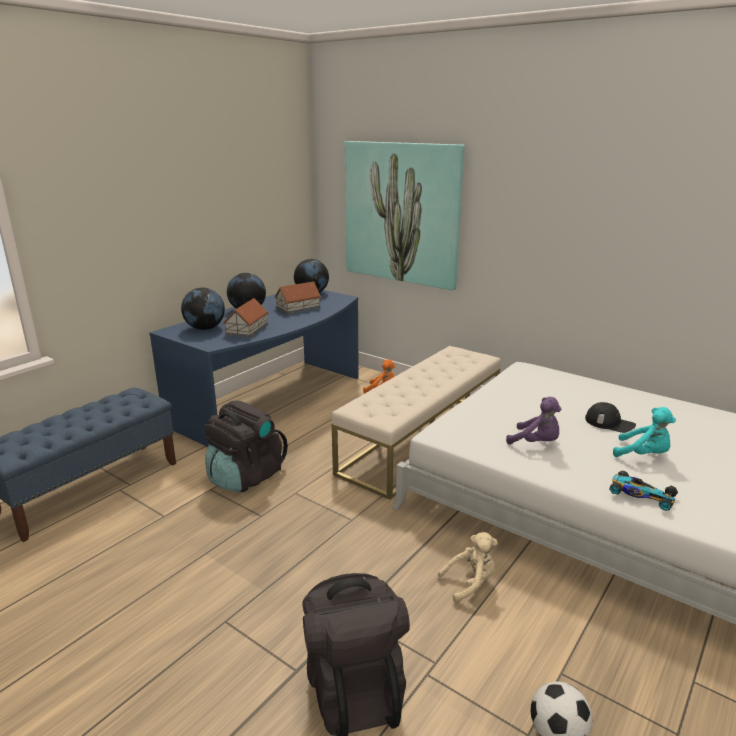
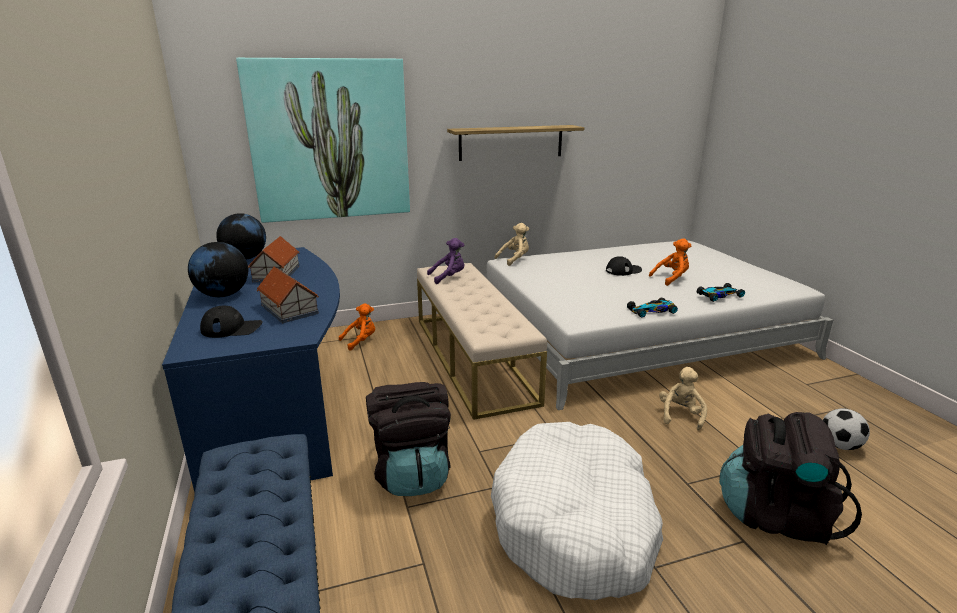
camera: 55 degrees left, 0 degrees up
(205, 328) = (232, 328): globe -> black cap
(246, 565) = (575, 524): none -> white dog bed
(525, 464) = (652, 311): none -> toy car
(536, 443) = (625, 298): purple plush toy -> purple plush toy (449, 277)
(537, 369) = (514, 259): none -> beige plush toy
(569, 240) = (511, 142): none -> shelf
(643, 455) = (671, 278): turquoise plush toy -> orange plush toy

